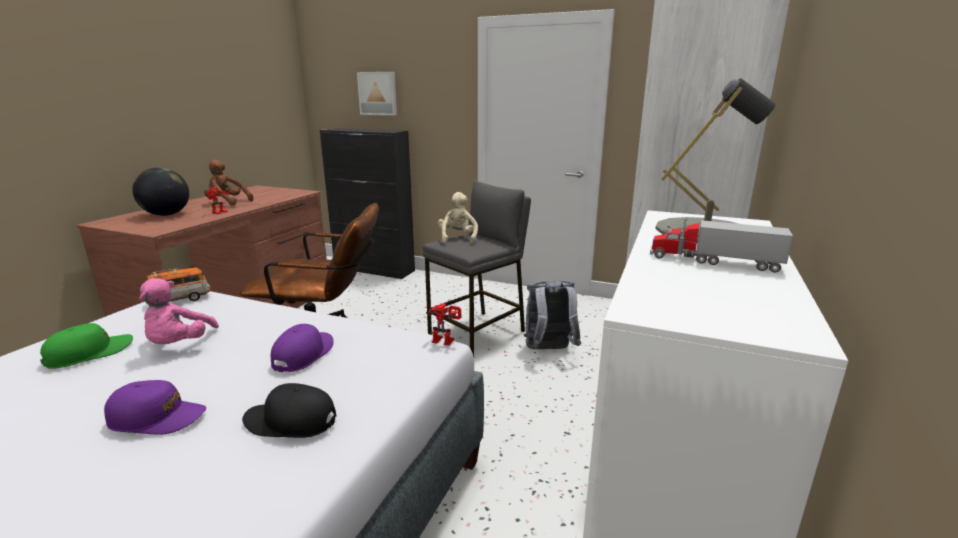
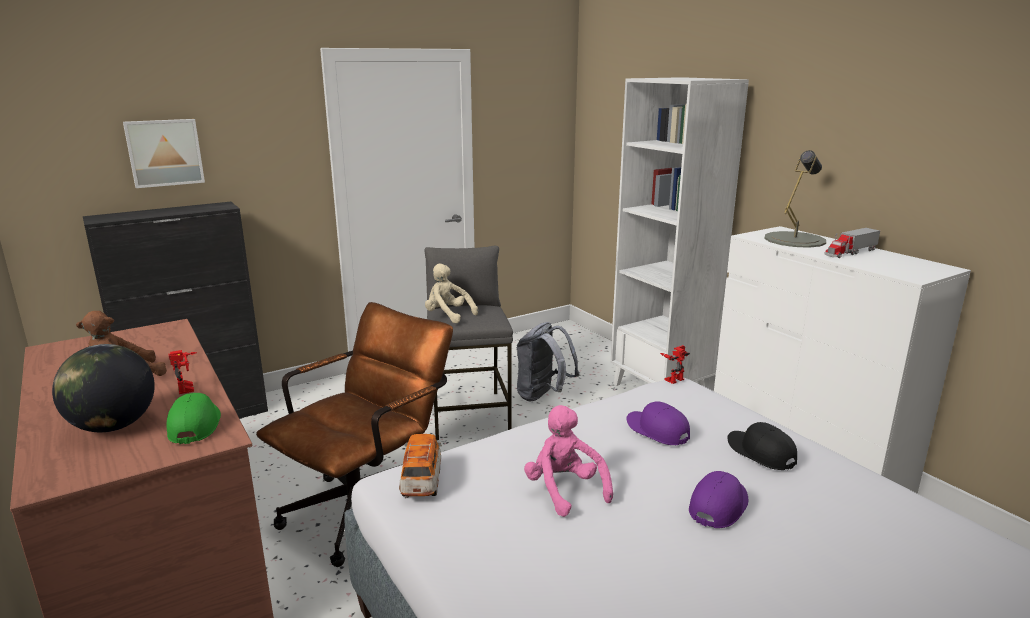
camera: 55 degrees left, 0 degrees up
(89, 353) = (533, 545): green cap -> green cap (195, 425)
(179, 344) = (564, 490): pink plush toy -> pink plush toy turned 150 degrees counterclockwise
(290, 421) = (760, 453): black cap -> black cap turned 105 degrees clockwise

